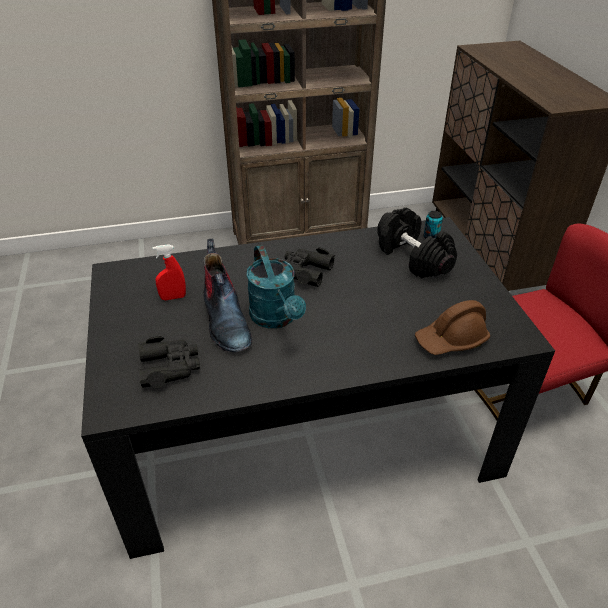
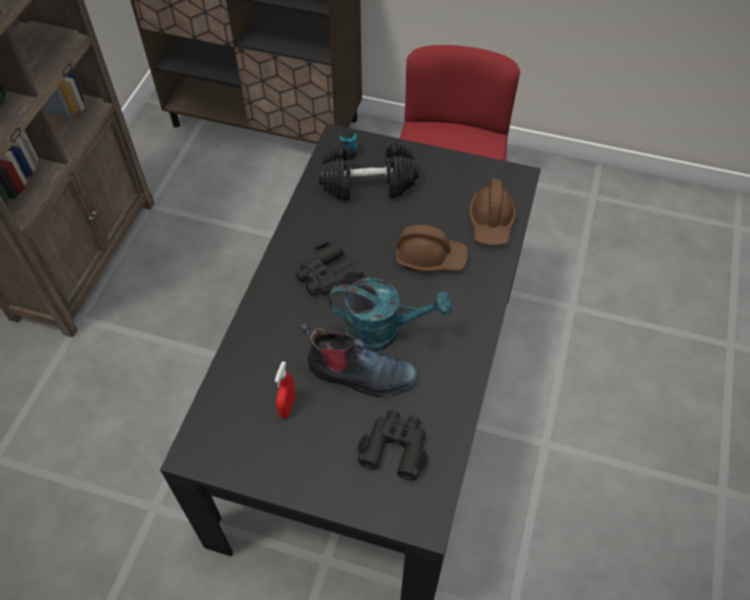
camera: 60 degrees left, 15 degrees up
(374, 317) = (430, 257): none -> brown hard hat

